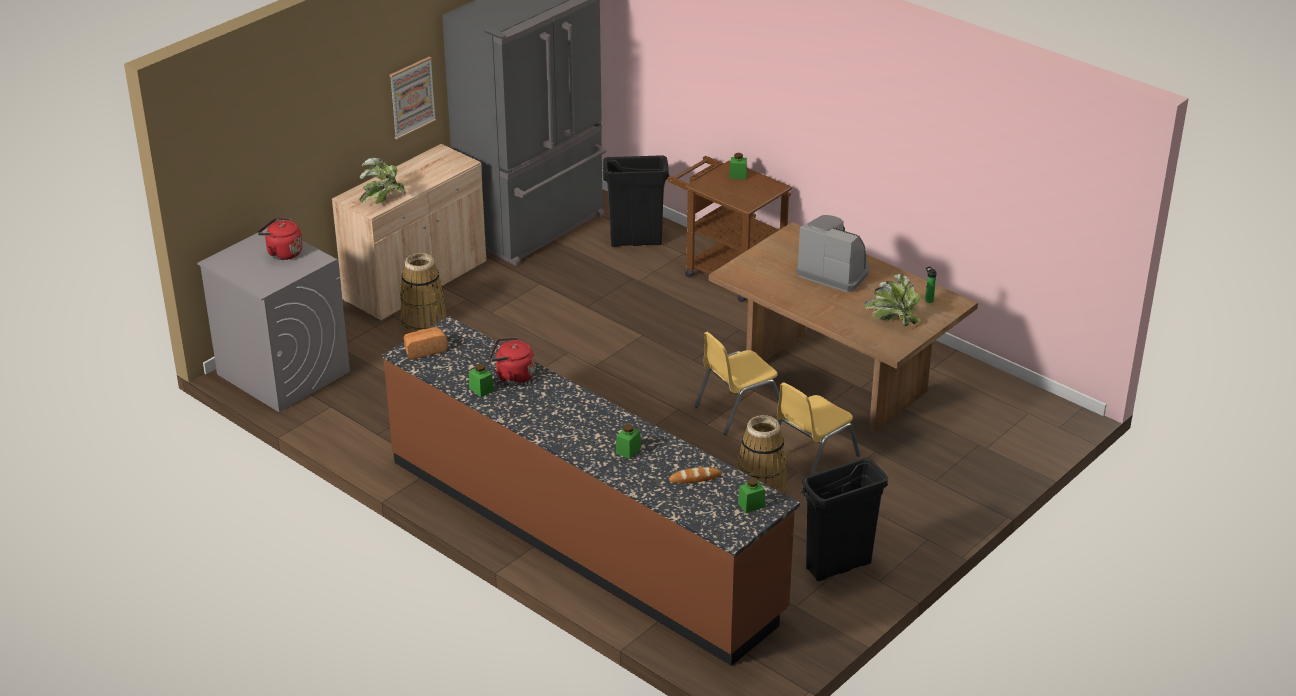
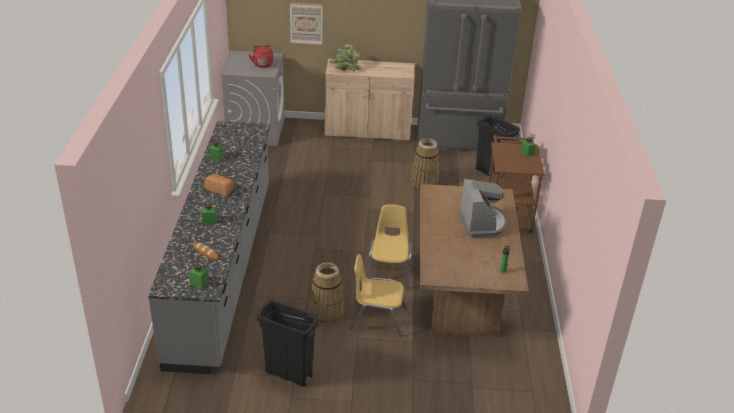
camera: 50 degrees right, 0 degrees up
(412, 97) = (397, 26): picture -> picture (306, 23)
(424, 321) = (340, 147): basket -> basket (424, 181)
(424, 350) = (232, 129): bread -> bread (220, 190)
(512, 376) = (238, 161): red kettle -> none
(583, 535) = (223, 269): brown counter -> grey counter
(738, 410) = (389, 272): yellow chair -> yellow chair turned 75 degrees clockwise
(892, 319) = (463, 264): potted plant -> none

